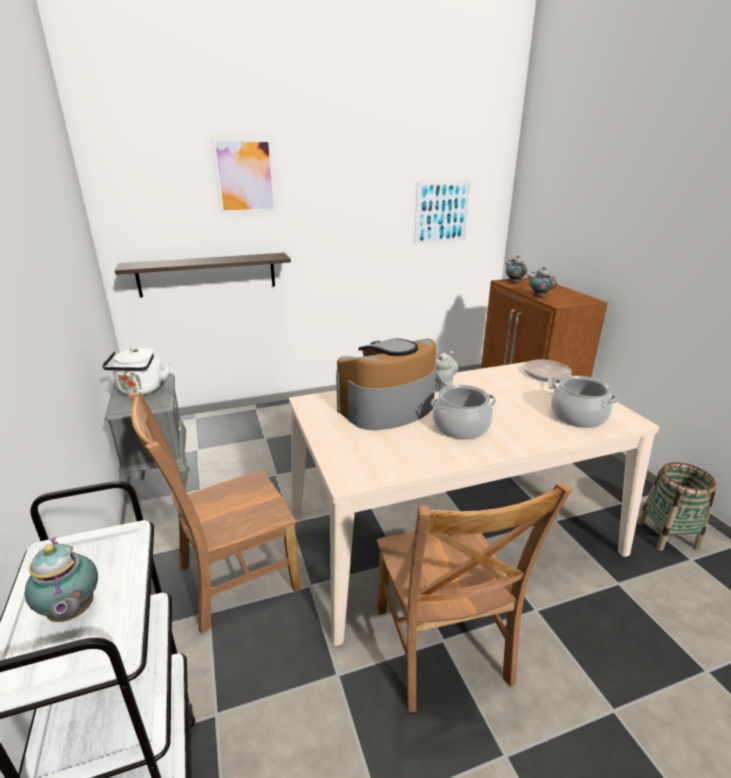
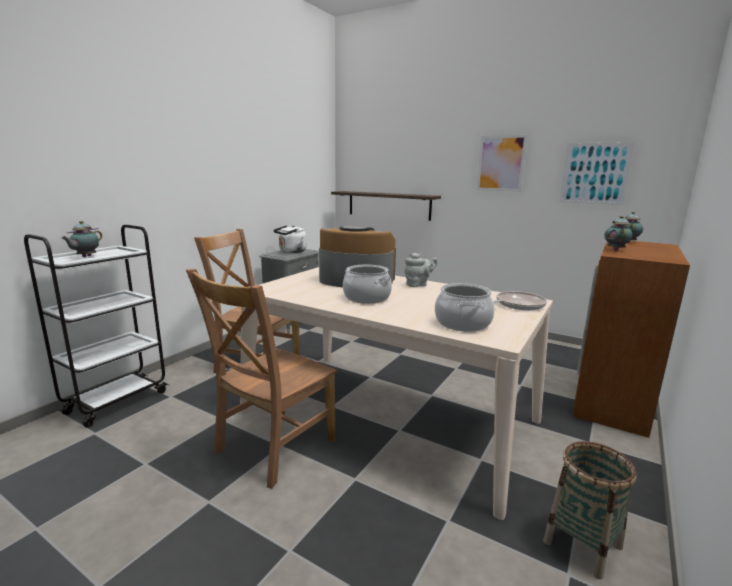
camera: 50 degrees right, 10 degrees down
(245, 176) = (422, 138): picture -> picture (501, 163)

